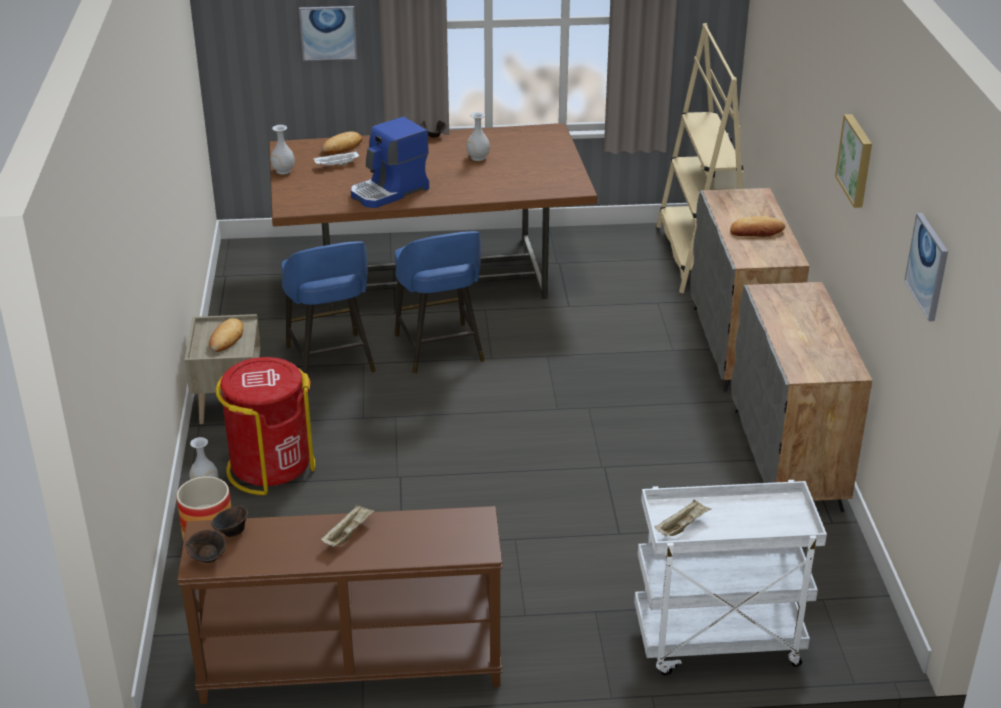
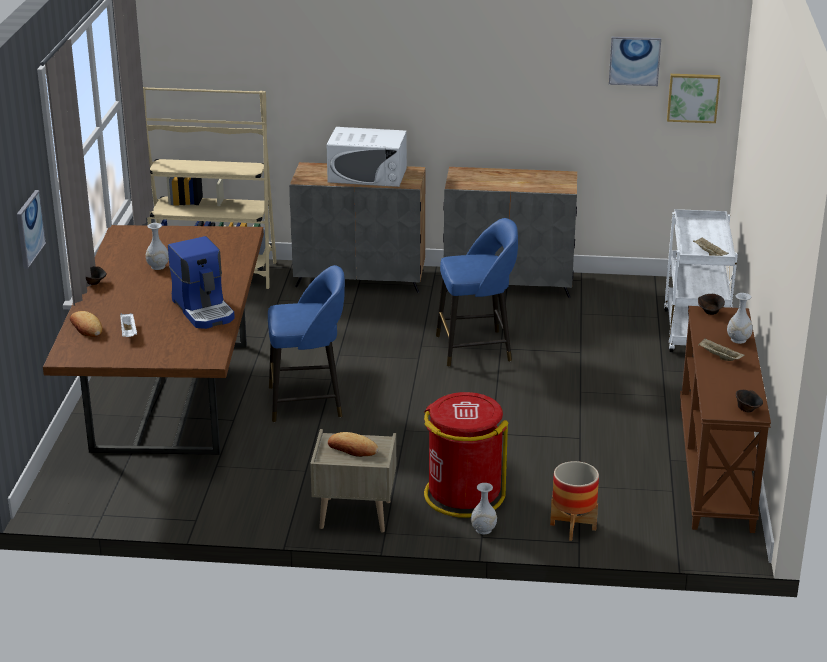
camera: 80 degrees left, 5 degrees down
(231, 532) = (716, 400): brown bowl -> brown bowl (710, 312)
(283, 171) = (123, 360): white vase -> white vase (738, 339)
(331, 361) = (303, 457): blue stool -> blue stool (476, 348)
(756, 231) = (367, 175): bread -> white microwave
(857, 160) = (480, 58): picture -> picture (693, 97)

